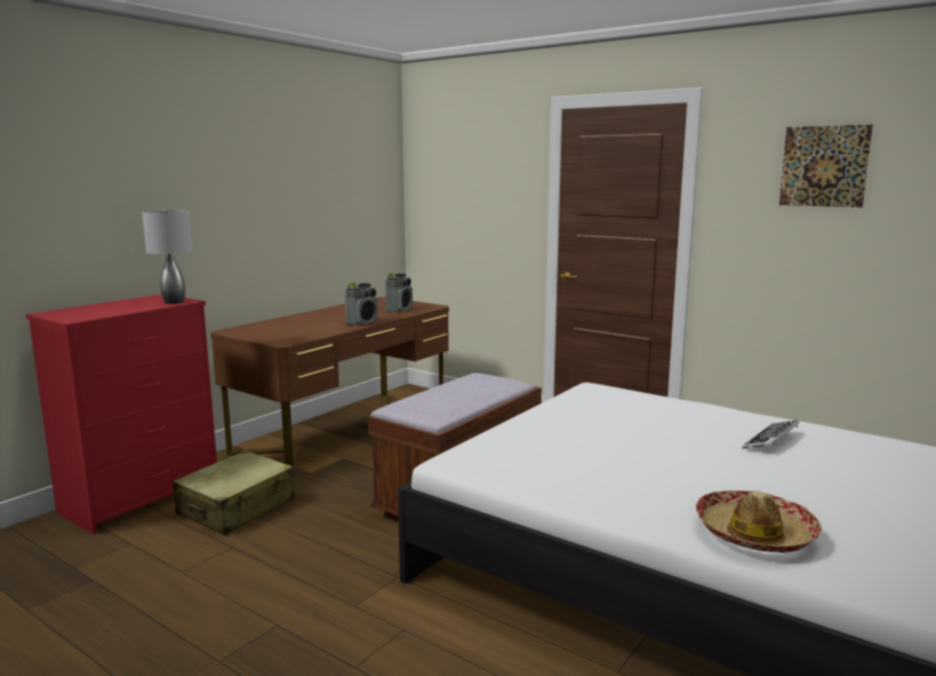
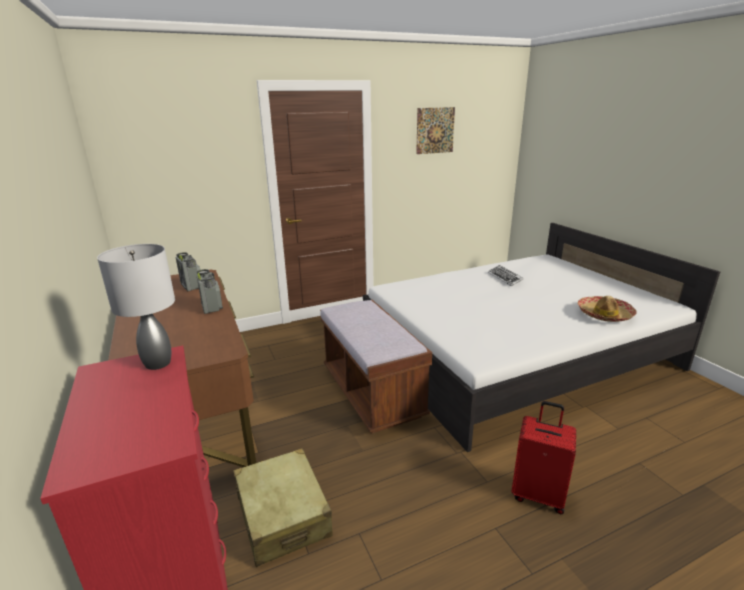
camera: 60 degrees left, 10 degrees up
(355, 649) = (538, 494): none -> red suitcase

